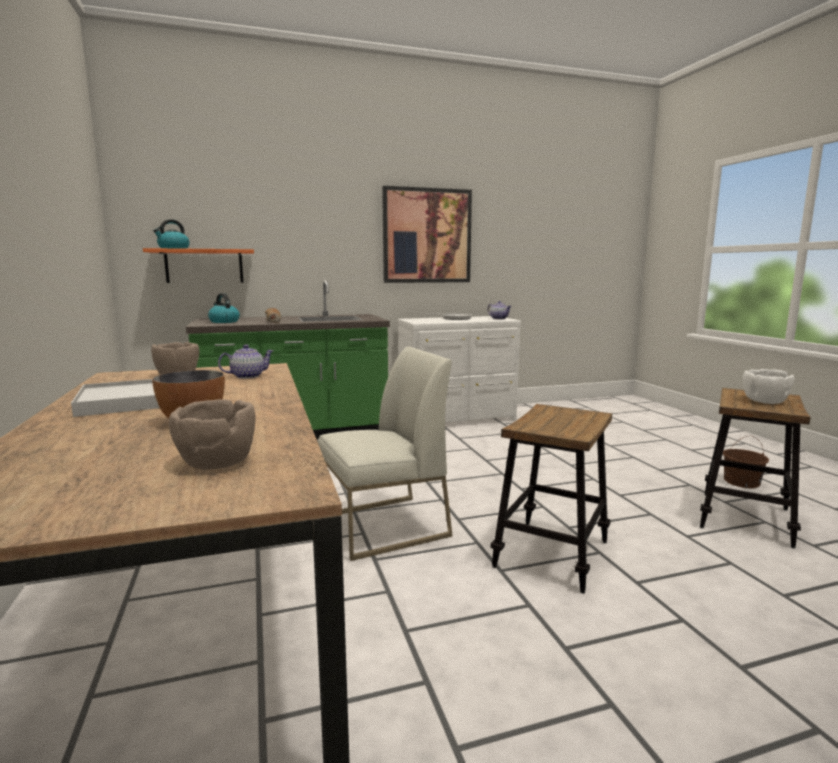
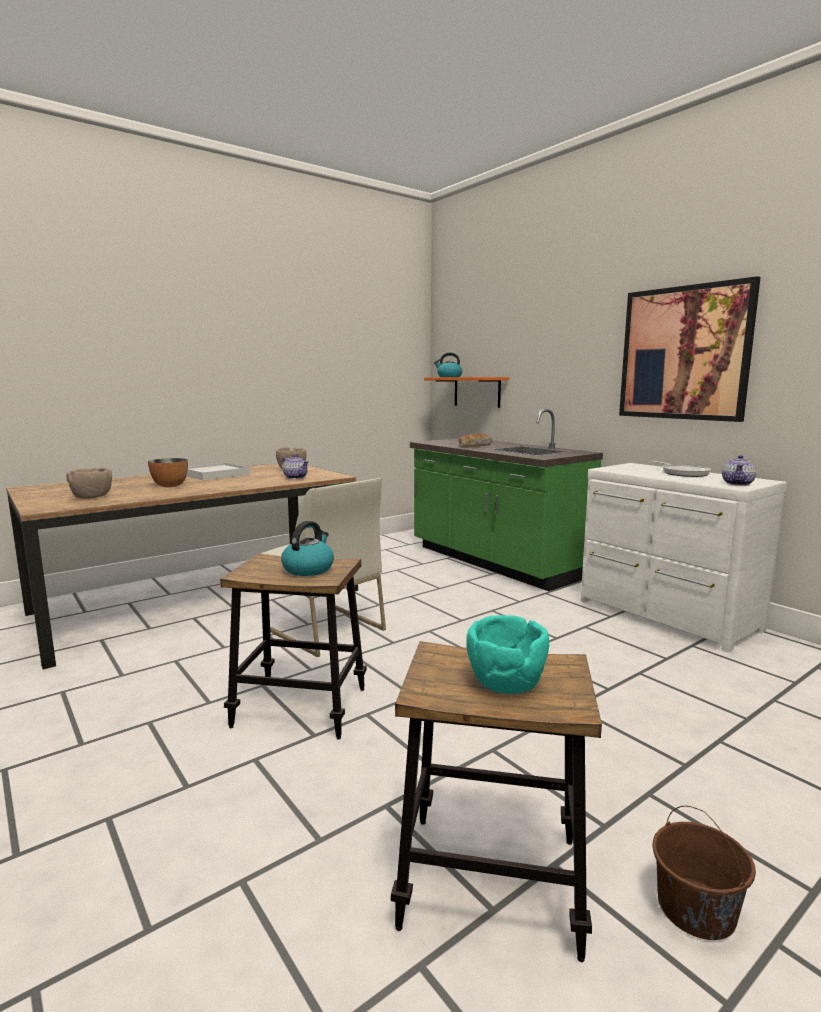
camera: 70 degrees right, 0 degrees up
(224, 321) = (452, 442): kettle -> kettle (308, 569)
(764, 401) = (506, 682): white bowl -> turquoise bowl

